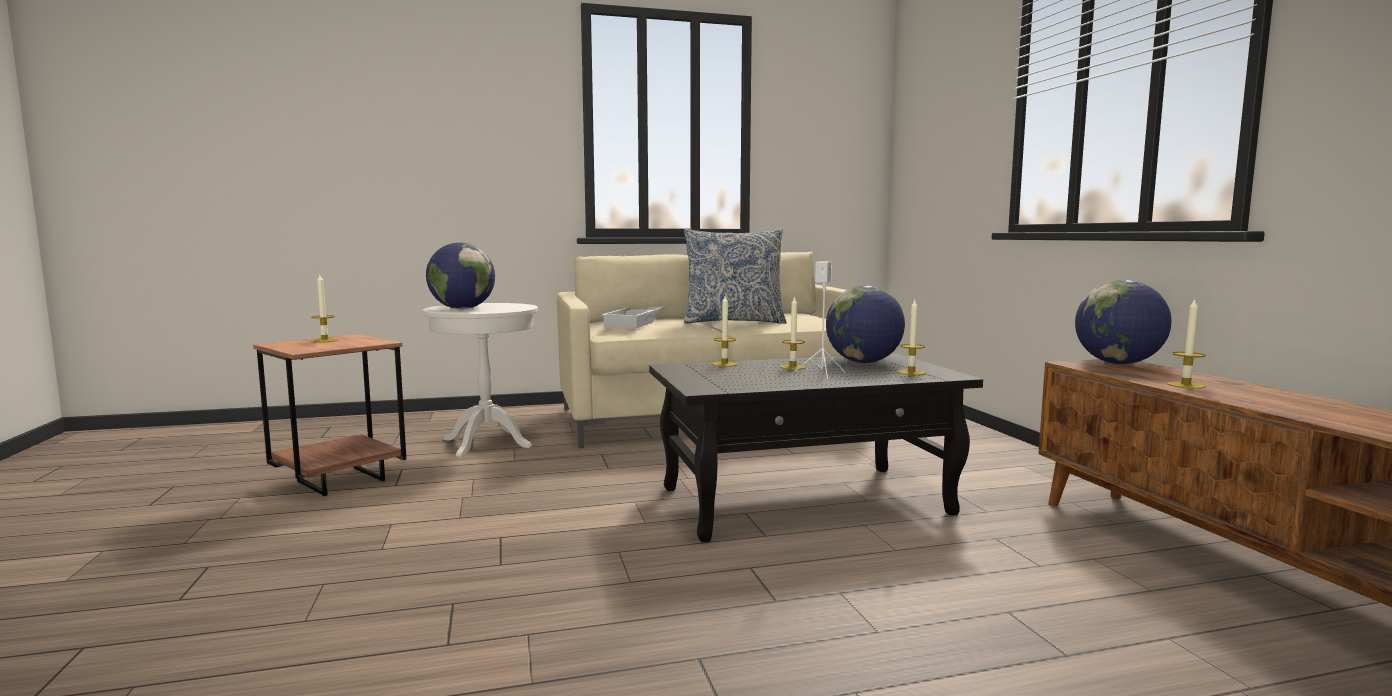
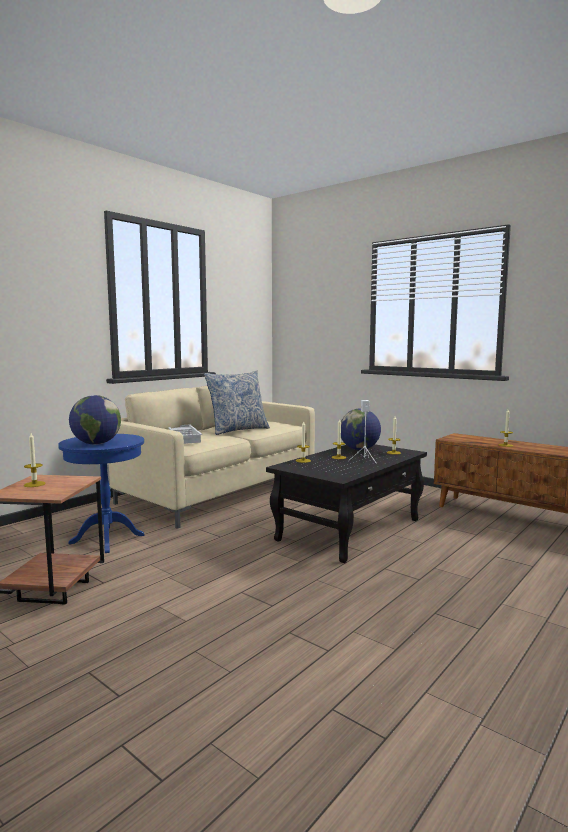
camera: 35 degrees left, 0 degrees up
(487, 443) = (107, 539): white side table -> blue side table
(1118, 363) = (460, 436): globe -> none

